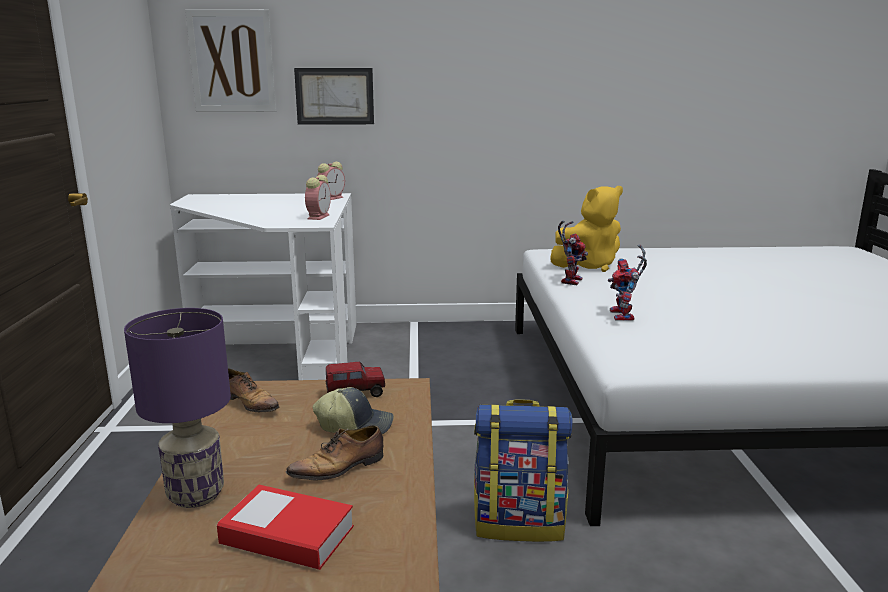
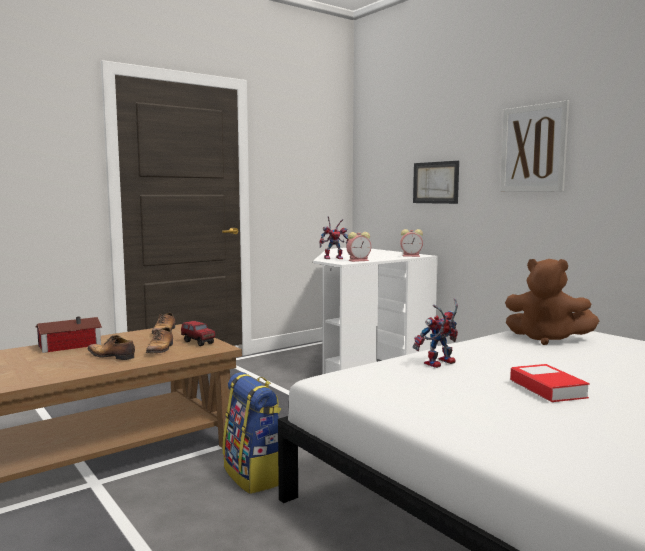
camera: 55 degrees right, 10 degrees down
(194, 495) = (67, 345): purple table lamp -> toy house
(232, 61) = (385, 161): picture -> picture (533, 148)
(287, 535) = (43, 362): book -> book (547, 389)
(355, 425) = (160, 349): cap -> shoe
(570, 280) = (491, 340): toy robot -> toy robot (334, 258)
(588, 266) = (546, 339): yellow plush toy -> brown plush toy

